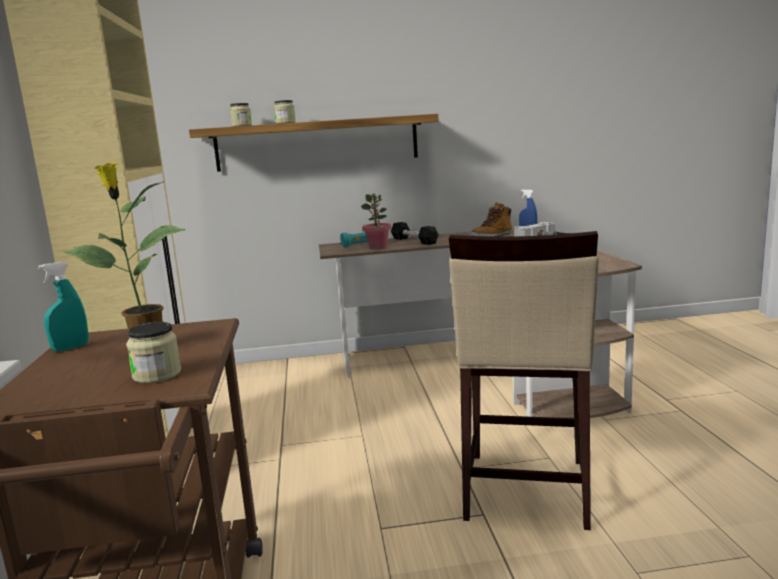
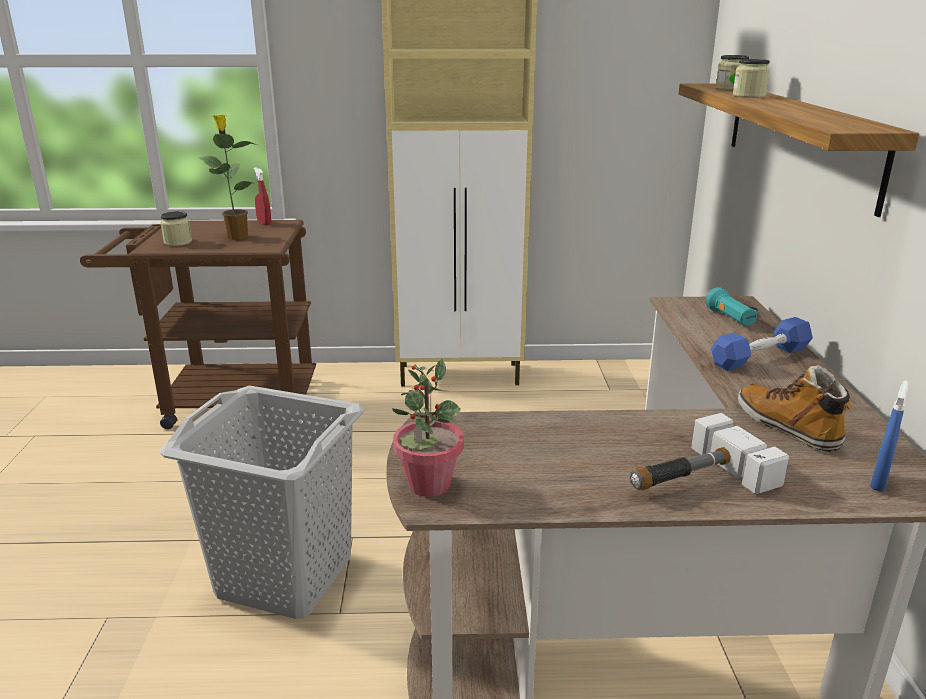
camera: 95 degrees right, 10 degrees up
(70, 348) = (264, 223): turquoise spray bottle -> red spray bottle
(378, 247) = (702, 329): potted plant -> potted plant (428, 485)
(414, 241) = (760, 357): black dumbbell -> blue dumbbell
(524, 489) = (284, 575): beige stool -> grey laundry basket

